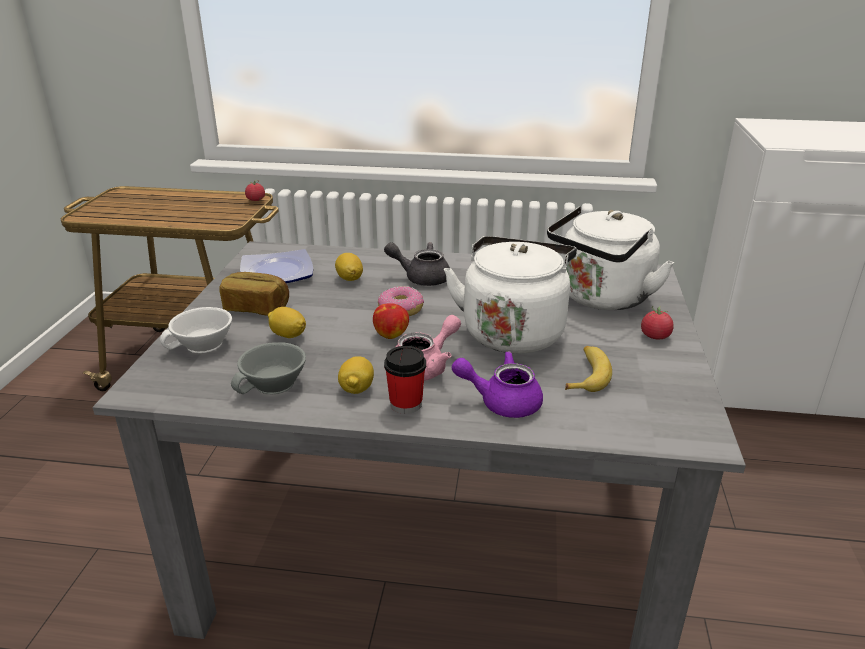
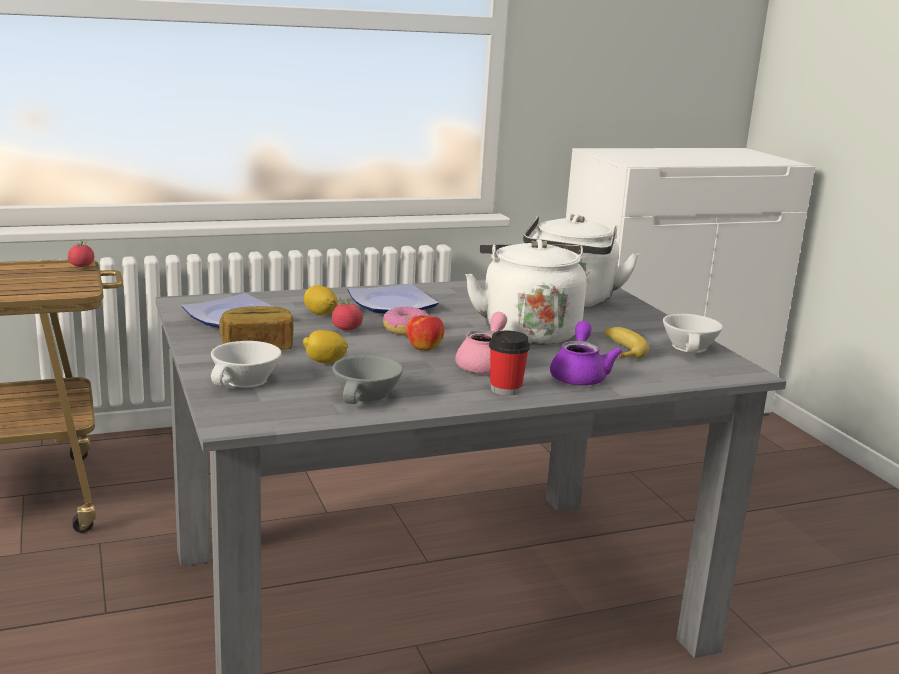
camera: 30 degrees left, 10 degrees down
(357, 389) = (449, 387): lemon -> none
(421, 277) = (391, 305): grey teapot -> plate
(501, 401) = (579, 375): purple teapot -> purple teapot turned 120 degrees clockwise
(655, 336) = (641, 320): tomato -> tomato (347, 329)
(674, 387) = (691, 347): none -> white cup

